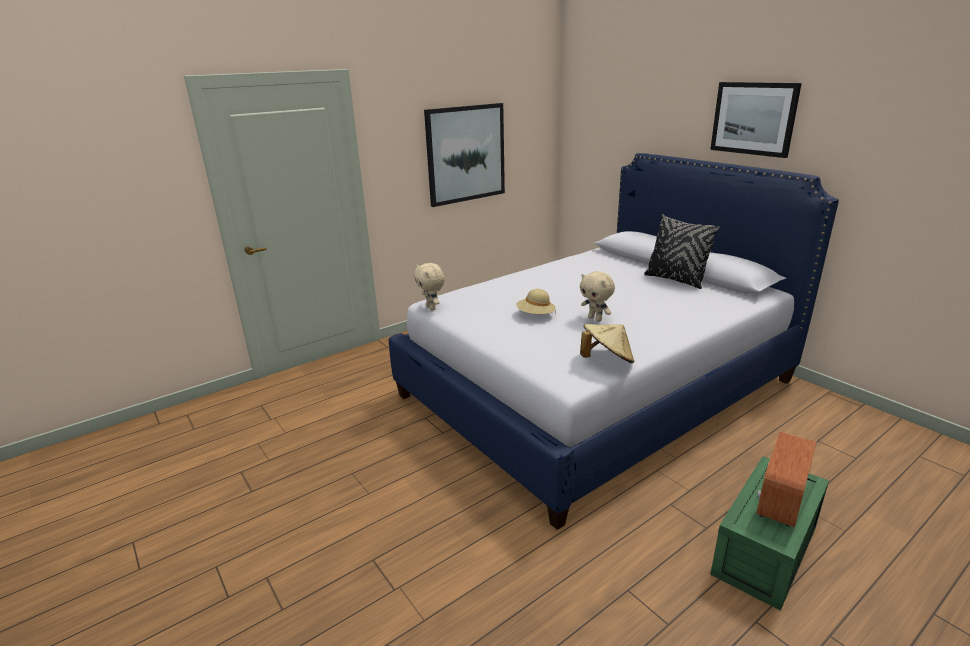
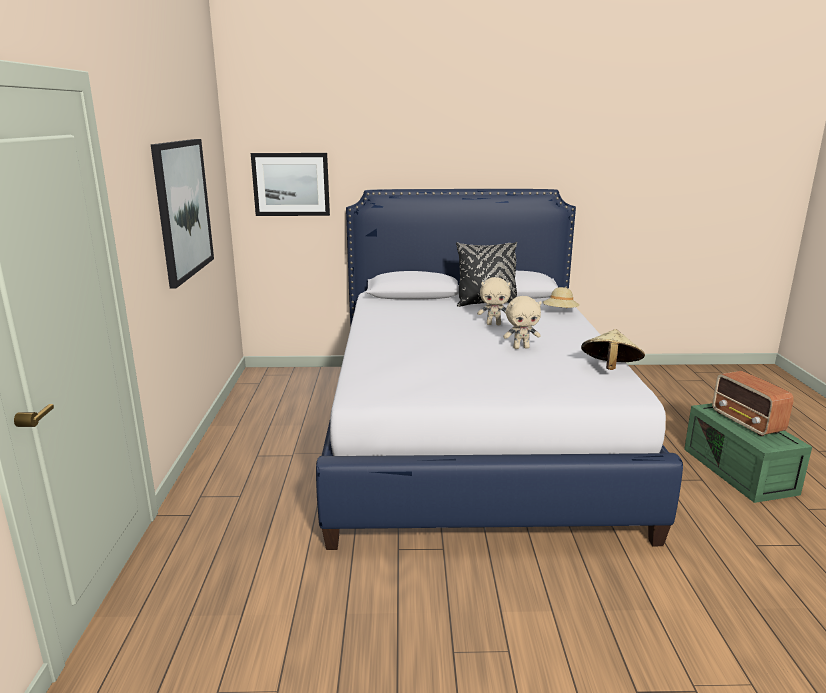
camera: 55 degrees left, 5 degrees down
(431, 308) = (375, 398): beige plush toy -> beige plush toy (494, 324)
(535, 315) = (478, 363): beige hat -> beige hat (560, 312)
(753, 118) = (484, 146): picture -> picture (291, 184)

